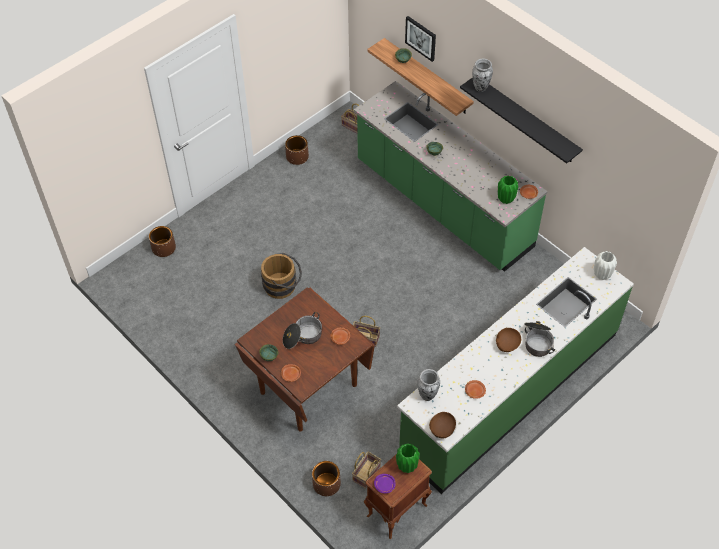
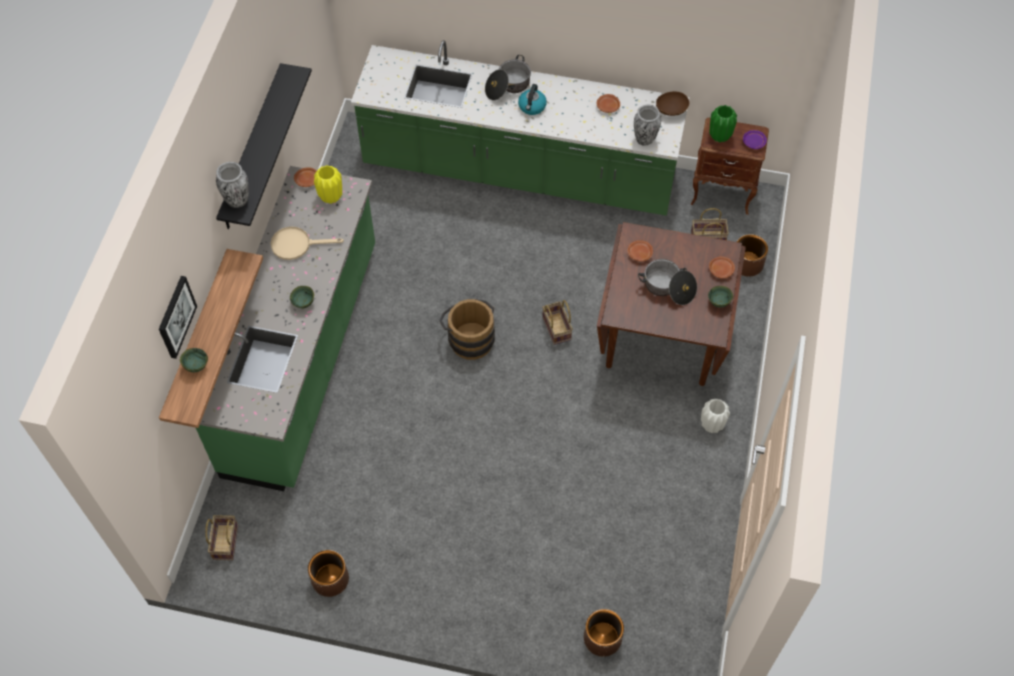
camera: 125 degrees left, 5 degrees up
(283, 286) = (552, 455): brown bucket -> brown bucket (469, 338)
(480, 168) = (297, 244): none -> beige frying pan
(505, 199) = (331, 197): green vase -> yellow vase
(507, 345) = (532, 107): brown bowl -> kettle
(602, 275) = (379, 72): white vase -> white vase (712, 425)

